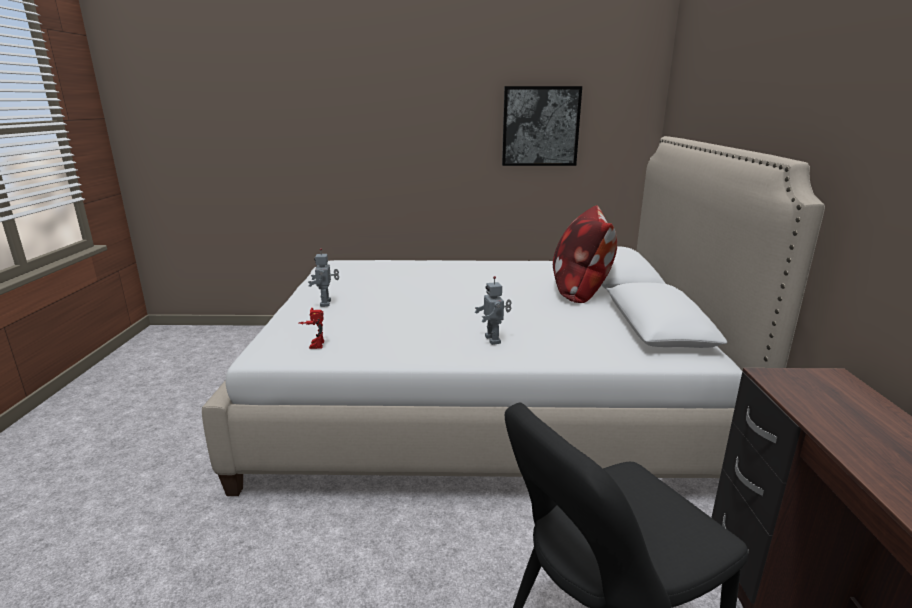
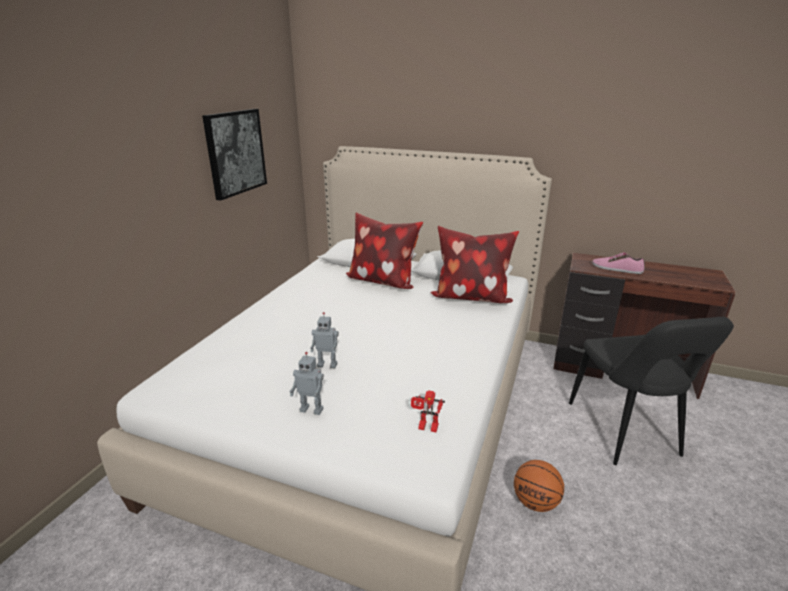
camera: 70 degrees left, 5 degrees up
(393, 543) = (535, 502): none -> basketball
(494, 340) = (459, 334): toy robot -> toy robot (327, 364)
(601, 337) = (471, 297): none -> pillow
(831, 412) = (616, 269): none -> shoe

